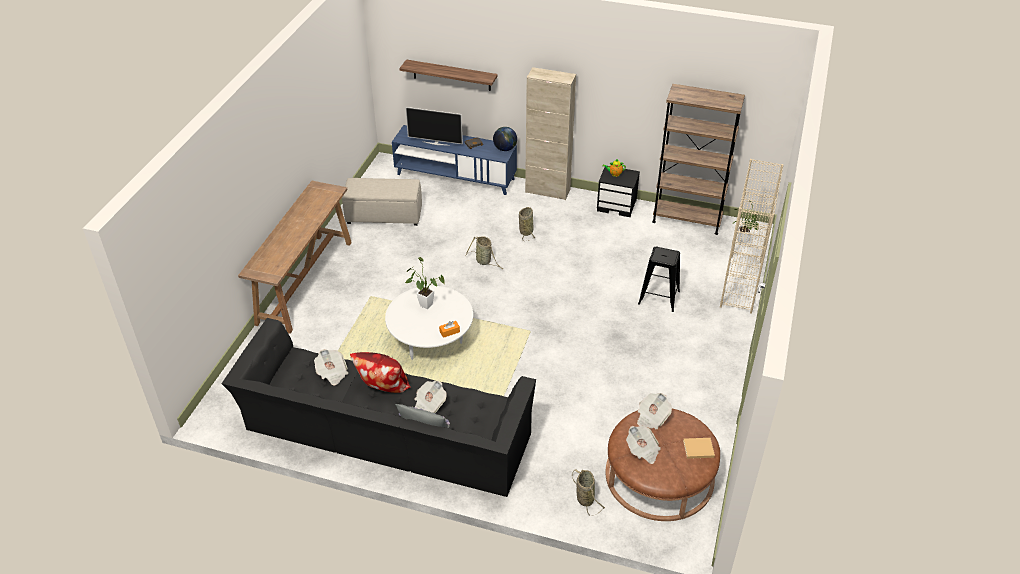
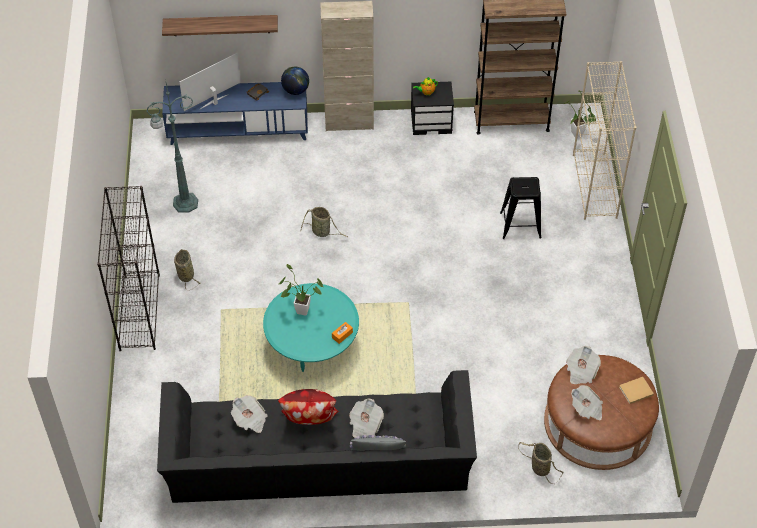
camera: 20 degrees left, 10 degrees up
(305, 281) = (139, 312): brown console table -> black bookcase
(384, 215) = (184, 203): beige ottoman -> green floor lamp
(431, 341) = (312, 345): white coffee table -> turquoise coffee table
(436, 143) = (214, 102): television -> television turned 150 degrees clockwise
(526, 231) = (349, 181): basket -> basket (186, 274)

